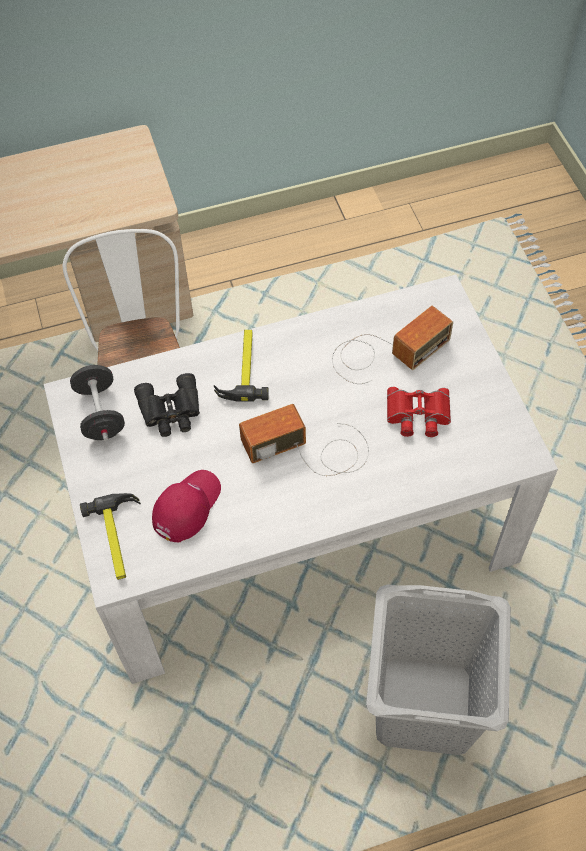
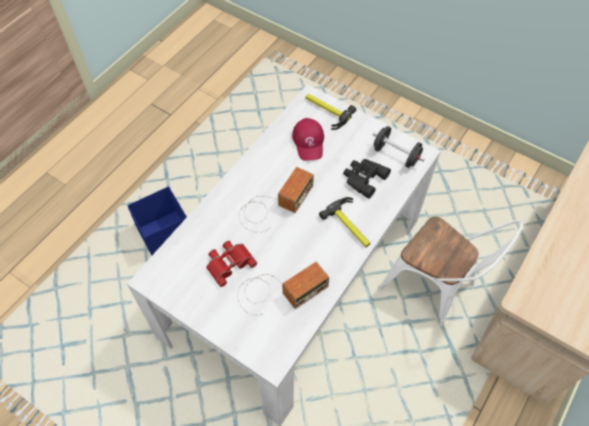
camera: 140 degrees right, 0 degrees up
(385, 352) = (278, 291): radio -> radio turned 135 degrees counterclockwise
(423, 705) = (166, 235): grey laundry basket -> blue storage box

